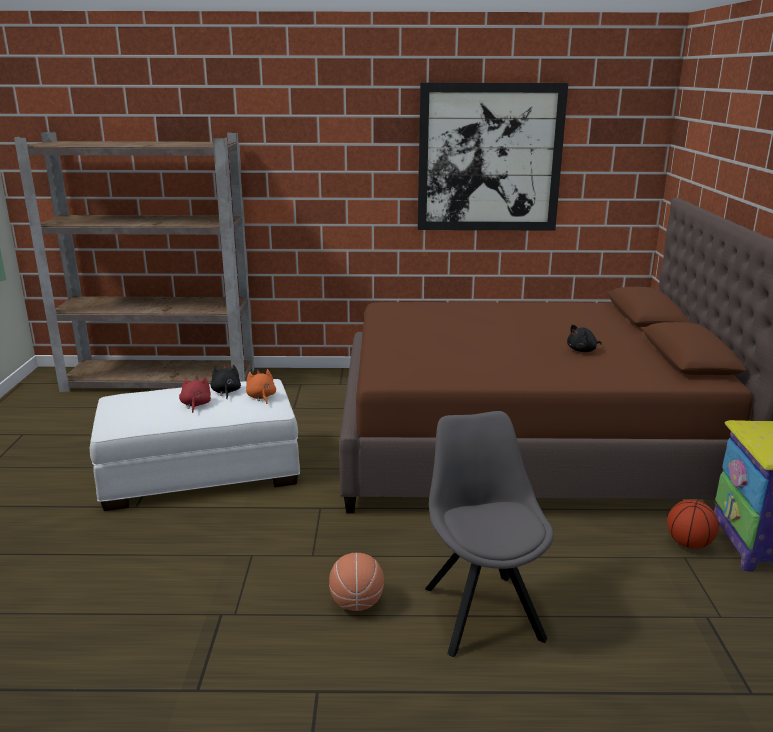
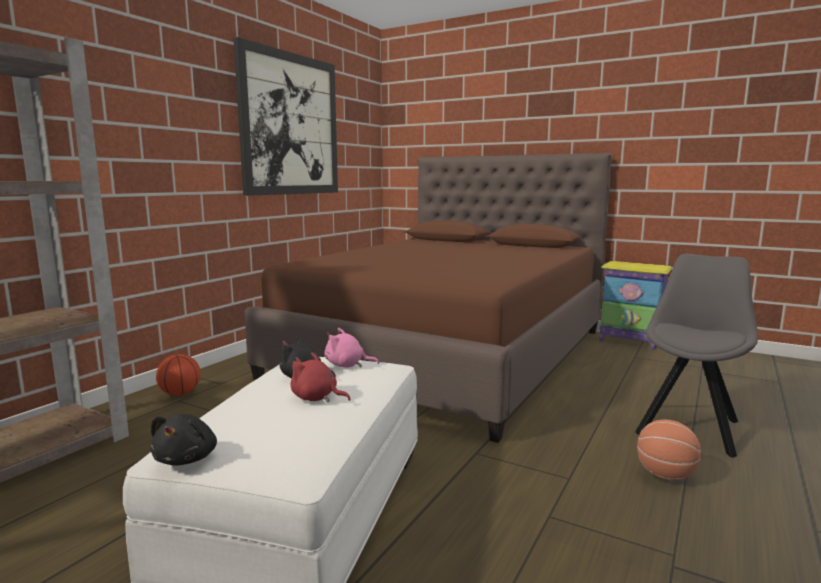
camera: 60 degrees left, 10 degrees down
(261, 397) = (347, 365): orange plush toy -> pink plush toy
(481, 613) = (689, 427): grey chair -> grey chair turned 105 degrees clockwise
(582, 350) = (493, 252): black plush toy -> black plush toy (187, 458)
(688, 544) = (620, 352): basketball -> basketball (180, 394)

